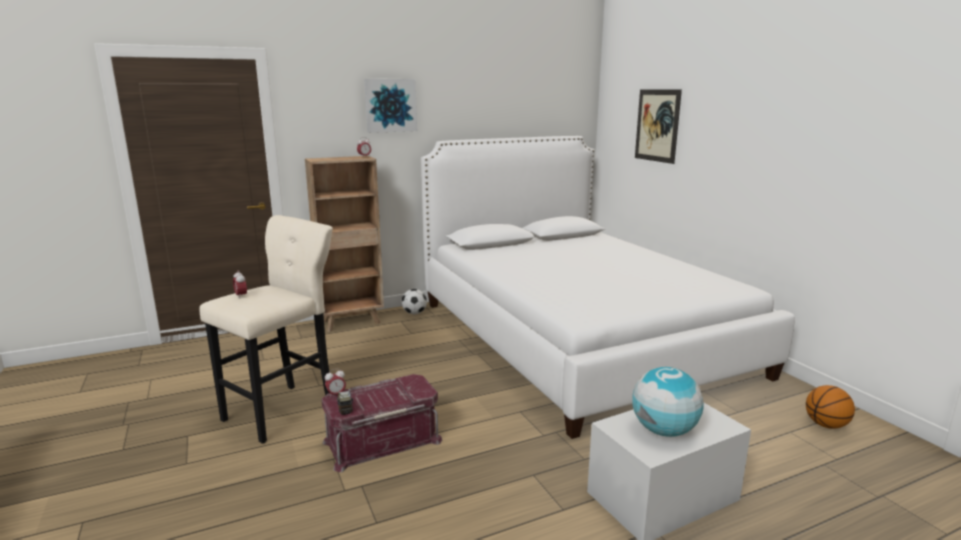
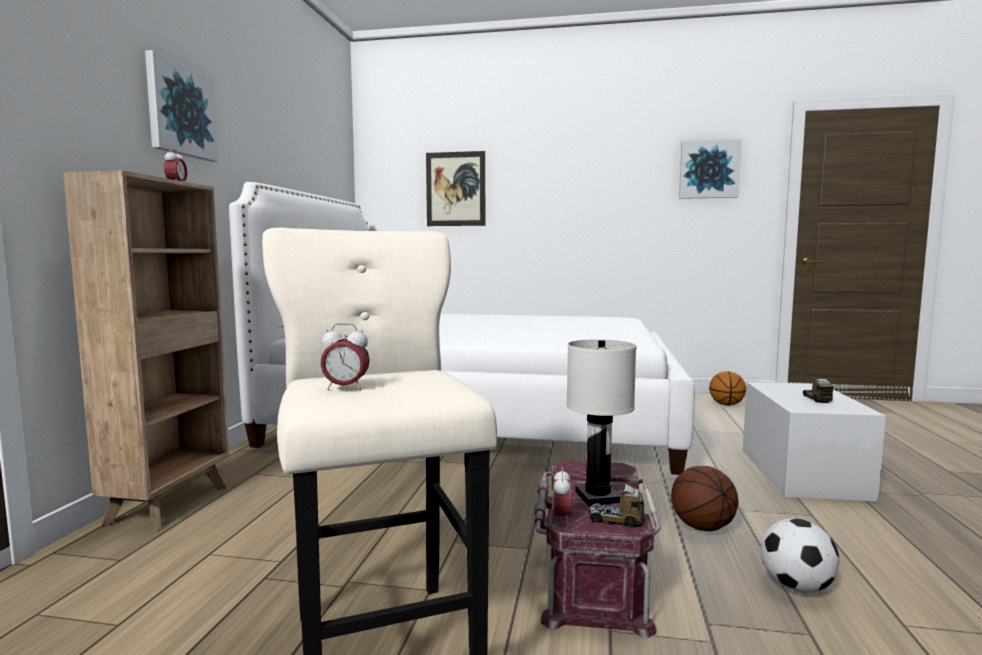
camera: 55 degrees left, 10 degrees down
(377, 397) = (597, 497): none -> white table lamp
(414, 313) = (250, 460): football -> football (796, 587)
(483, 463) = (702, 527): none -> basketball
(664, 430) = (817, 399): globe -> toy truck
(903, 124) = (709, 169): none -> picture

